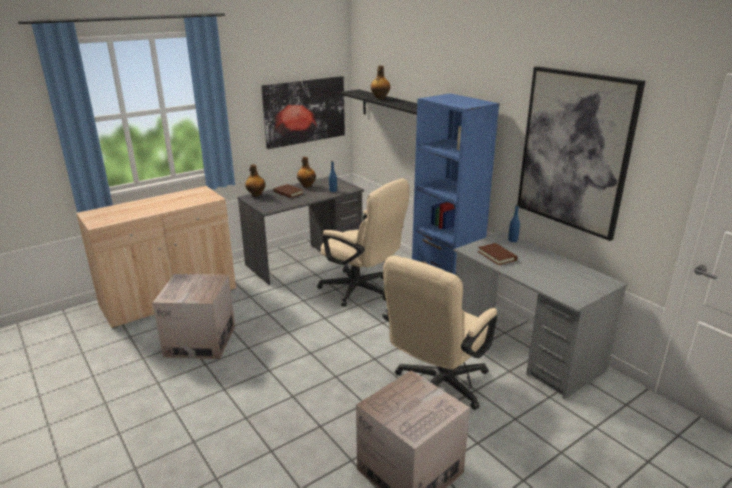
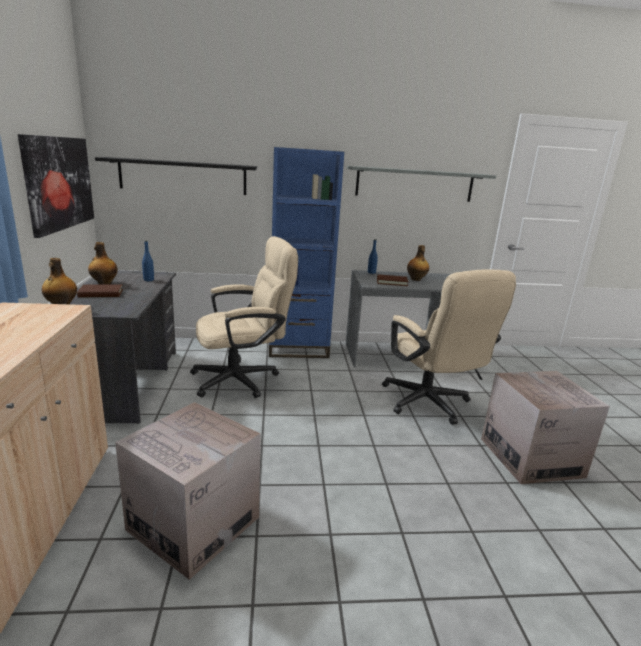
camera: 60 degrees left, 5 degrees down
(380, 98) = (170, 161): bottle -> bottle (416, 279)
(574, 151) = (414, 184): picture -> grey shelf

